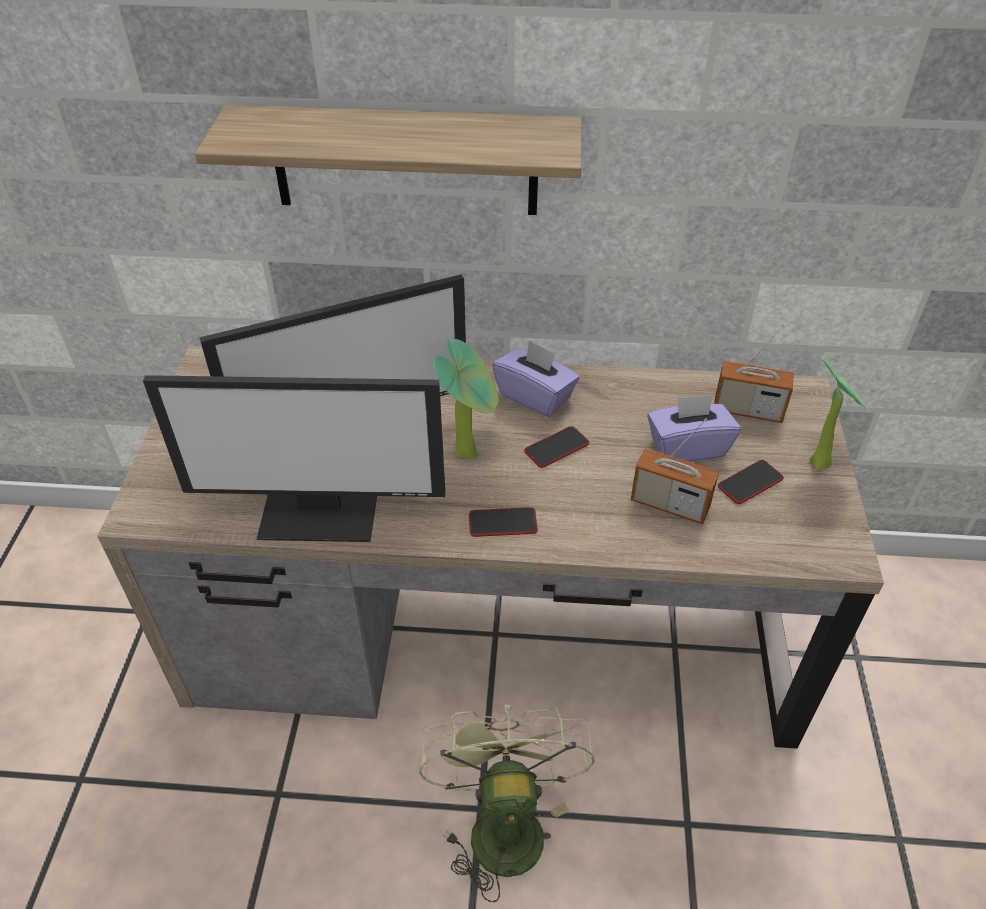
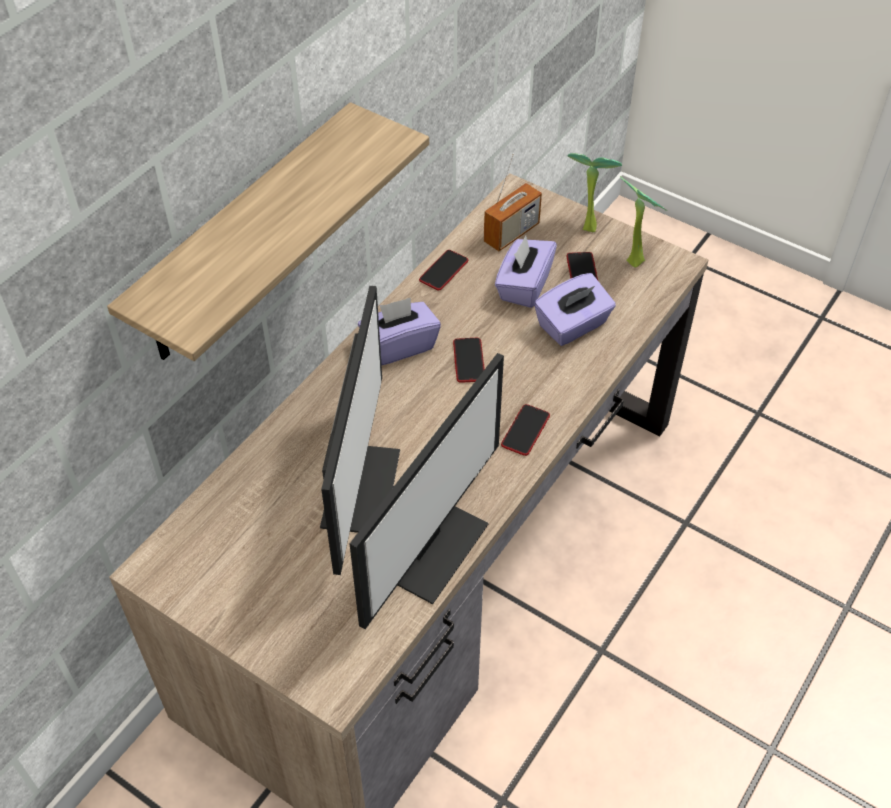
camera: 60 degrees left, 5 degrees up
(470, 452) = (433, 416): potted plant -> potted plant (635, 259)
(502, 822) = (620, 640): green fan -> none
(651, 386) = (443, 271): none -> phone
(669, 504) = (573, 326): radio -> purple tissue box

